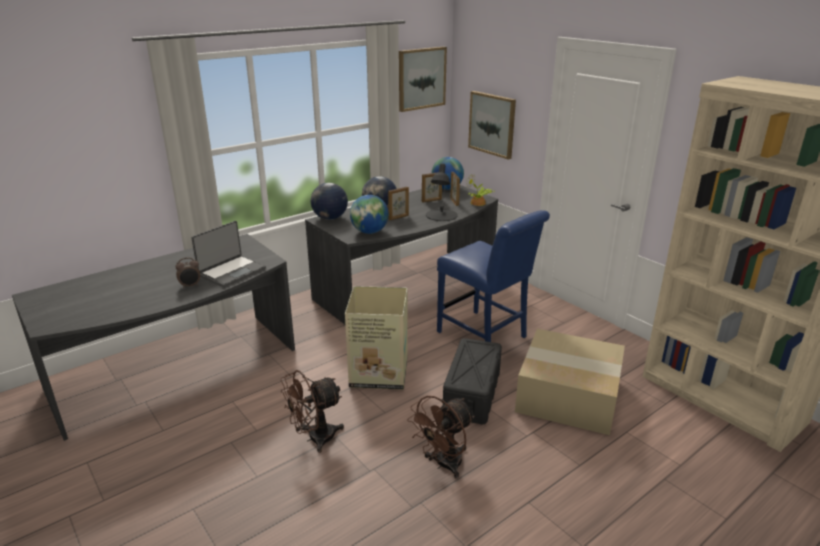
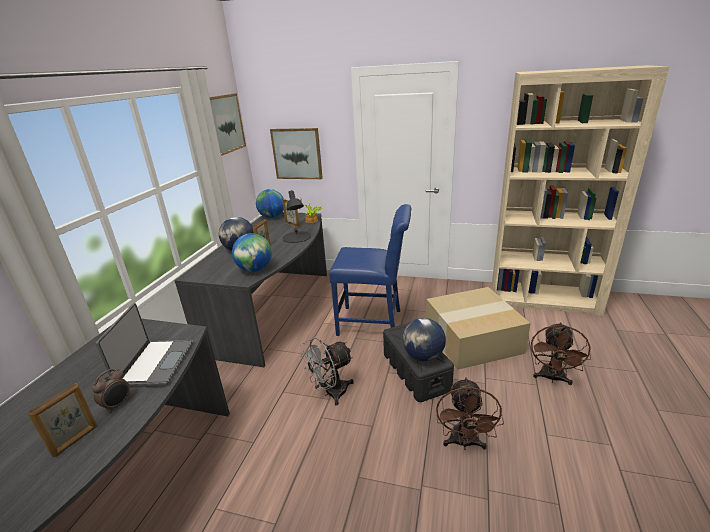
camera: 35 degrees left, 0 degrees up
(314, 438) = (341, 492): brown fan -> brown fan (552, 378)
(330, 218) = (199, 271): globe -> globe (423, 356)
(380, 373) = (330, 393): cardboard box -> grey fan
(431, 200) = (273, 229): picture frame -> picture frame (76, 440)

